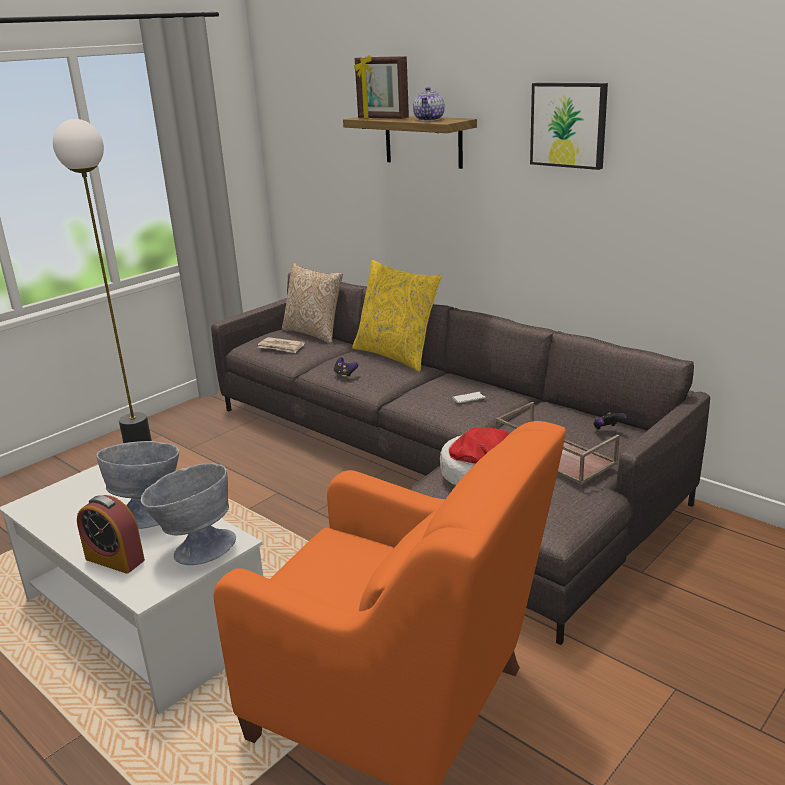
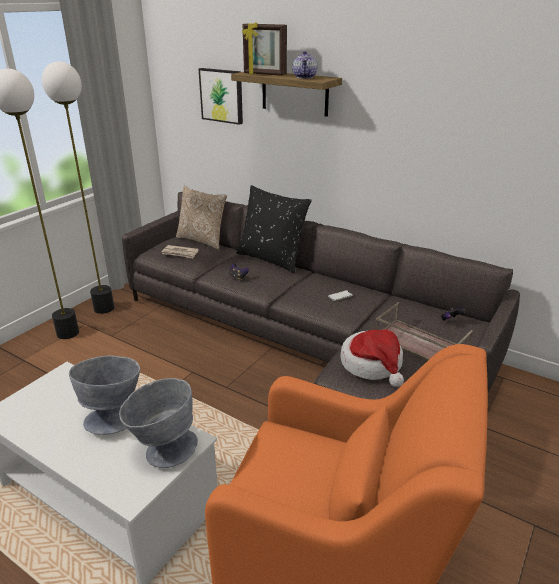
camera: 10 degrees left, 5 degrees up
(115, 559) = (94, 465): alarm clock -> none
(188, 418) = (104, 308): none -> floor lamp
(396, 355) = (272, 259): yellow pillow -> black pillow
(569, 125) = (421, 86): picture -> picture (222, 95)

